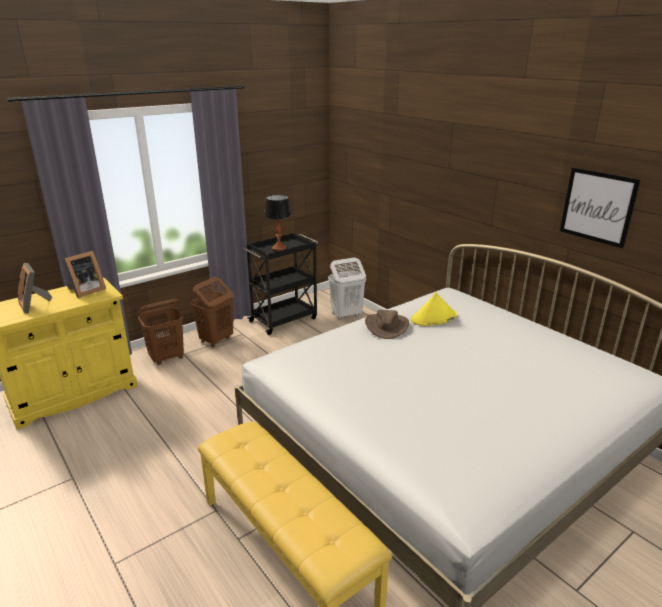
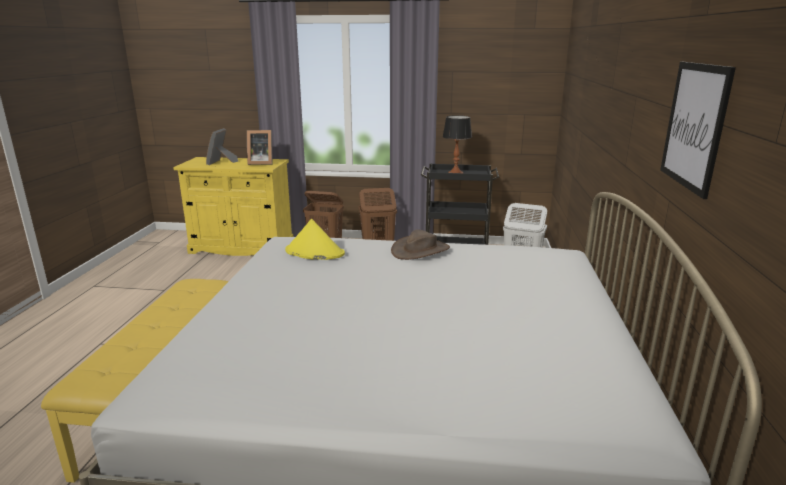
camera: 45 degrees right, 5 degrees down
(433, 318) = (482, 261): yellow hat -> yellow hat (314, 252)

